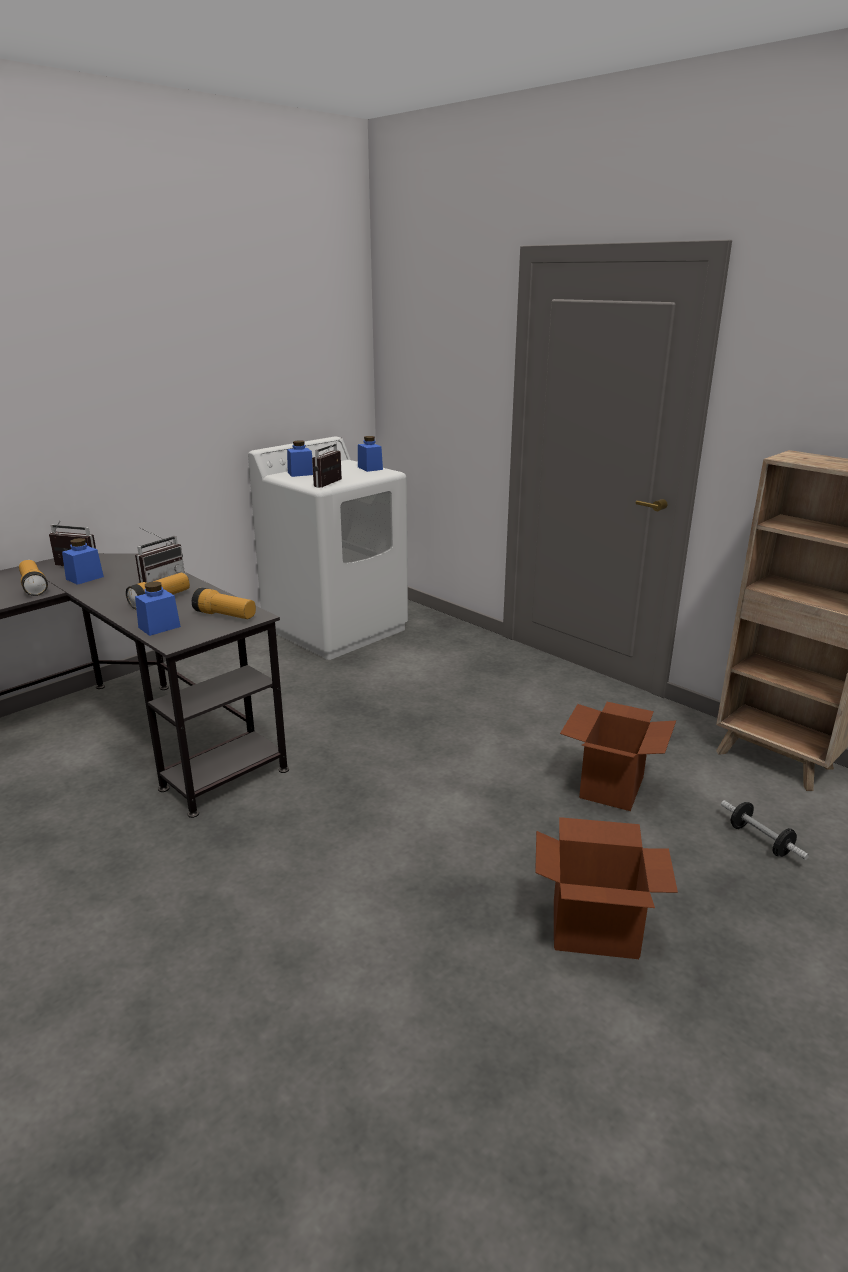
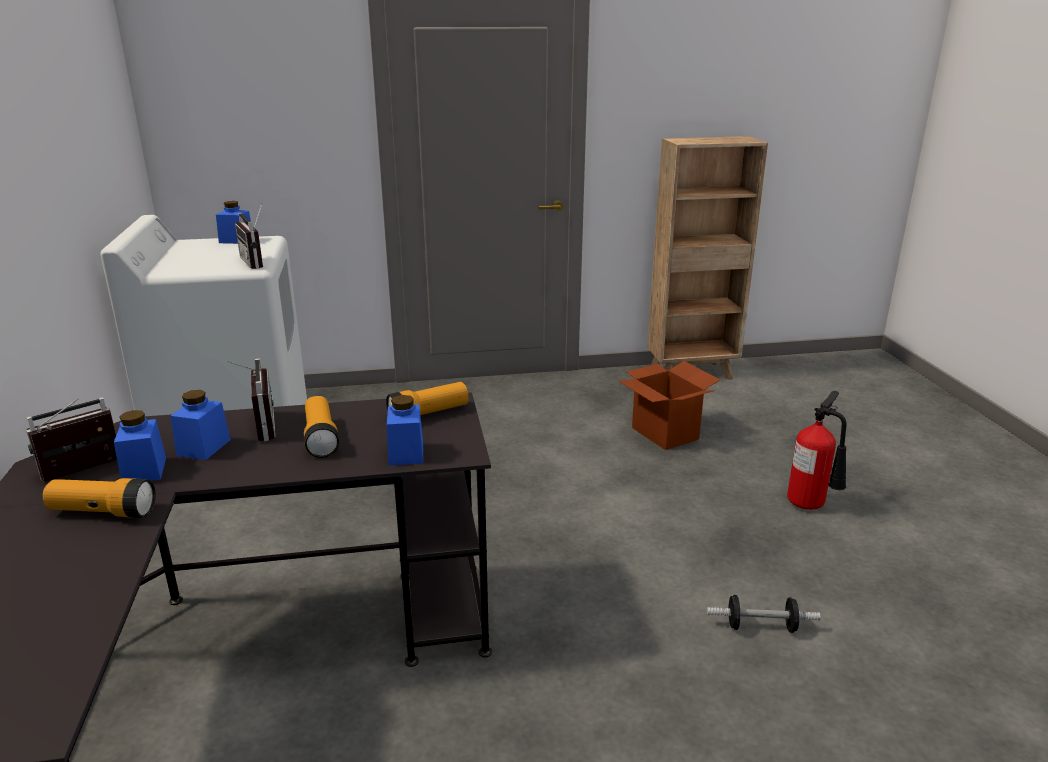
camera: 55 degrees left, 0 degrees up
(300, 473) = (181, 264): blue jar -> blue jar (203, 447)
(595, 929) = (811, 505): cardboard box -> fire extinguisher
(760, 840) = (766, 415): dumbbell -> dumbbell (761, 626)

